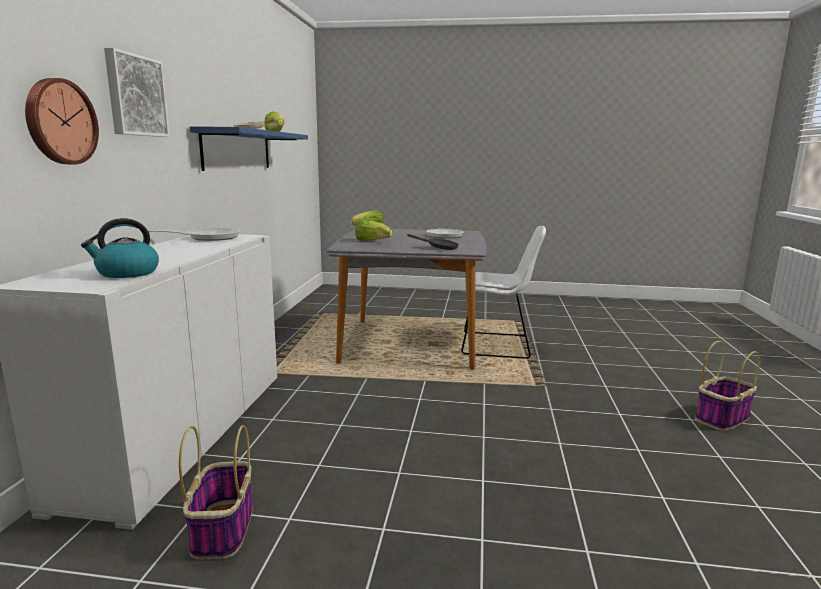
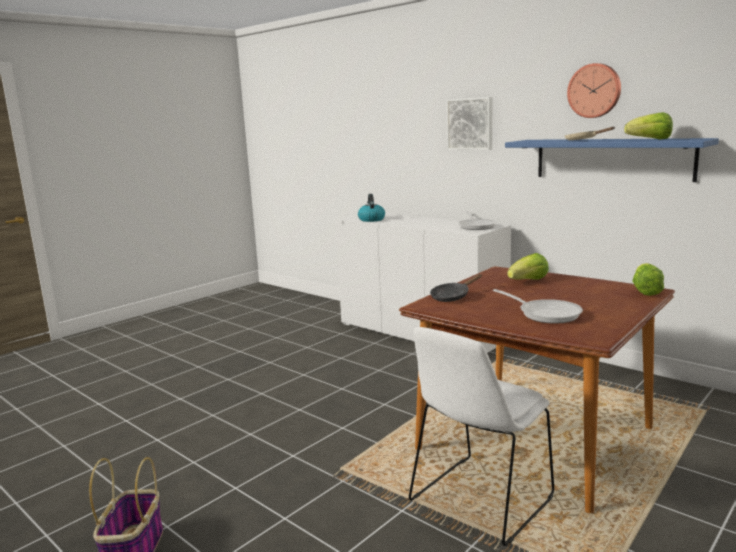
camera: 125 degrees right, 0 degrees up
(59, 122) = (417, 145): wall clock -> wall clock (594, 90)
(223, 528) = (320, 336): basket -> none
(410, 343) = (534, 438): grey dining table -> brown dining table

